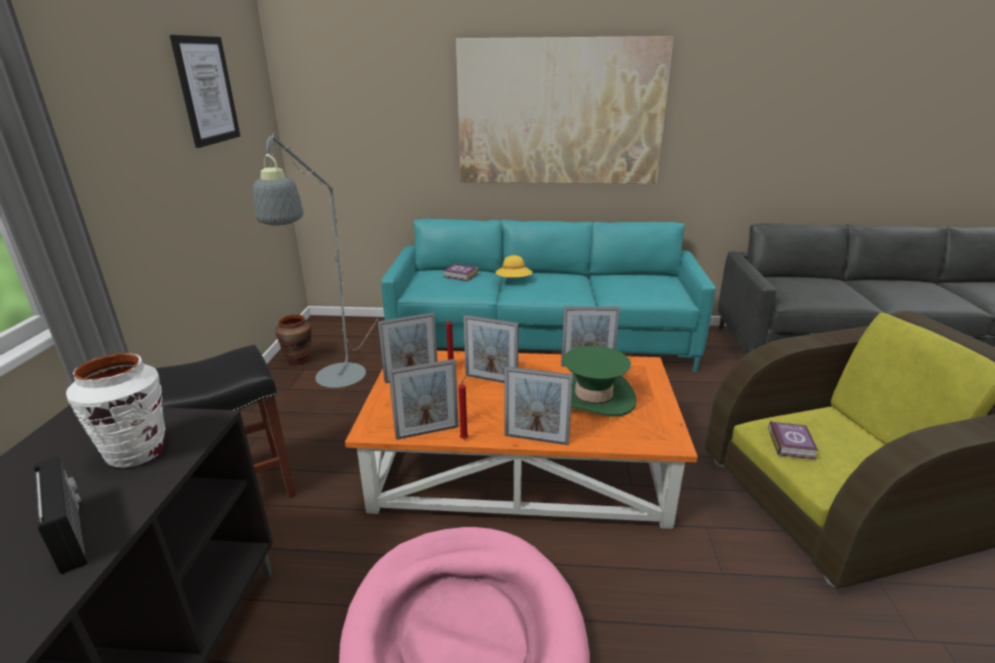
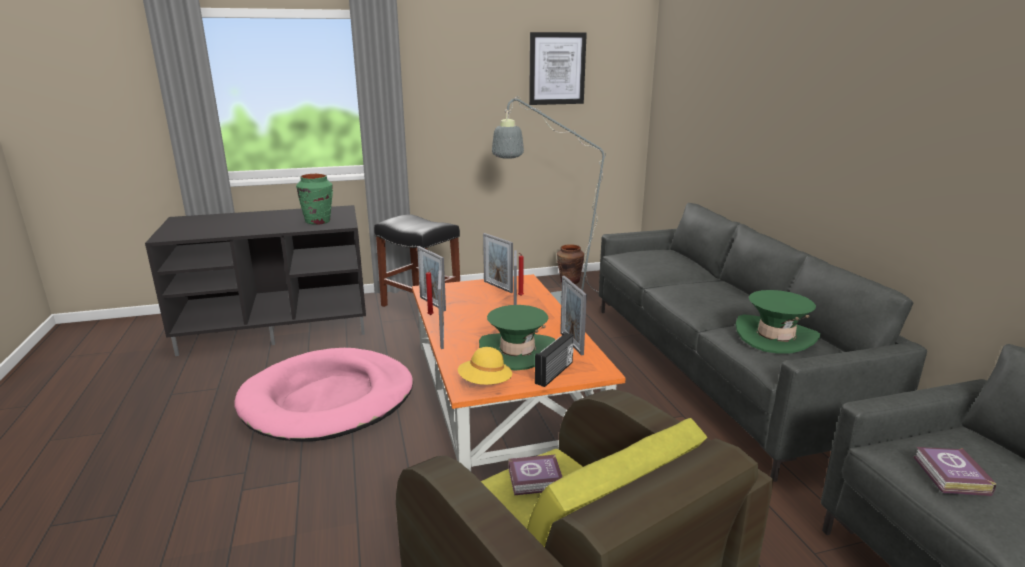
camera: 70 degrees right, 5 degrees down
(73, 533) = (265, 227): radio -> radio (555, 373)
(137, 452) = (318, 221): white vase -> green vase
(461, 275) = (671, 261): book -> book (950, 476)
(514, 281) = (697, 283): yellow hat -> yellow hat (485, 383)
(543, 345) = (713, 369): turquoise sofa -> grey sofa
(560, 113) = (819, 117): picture -> none
(635, 284) = (775, 337): none -> green hat

